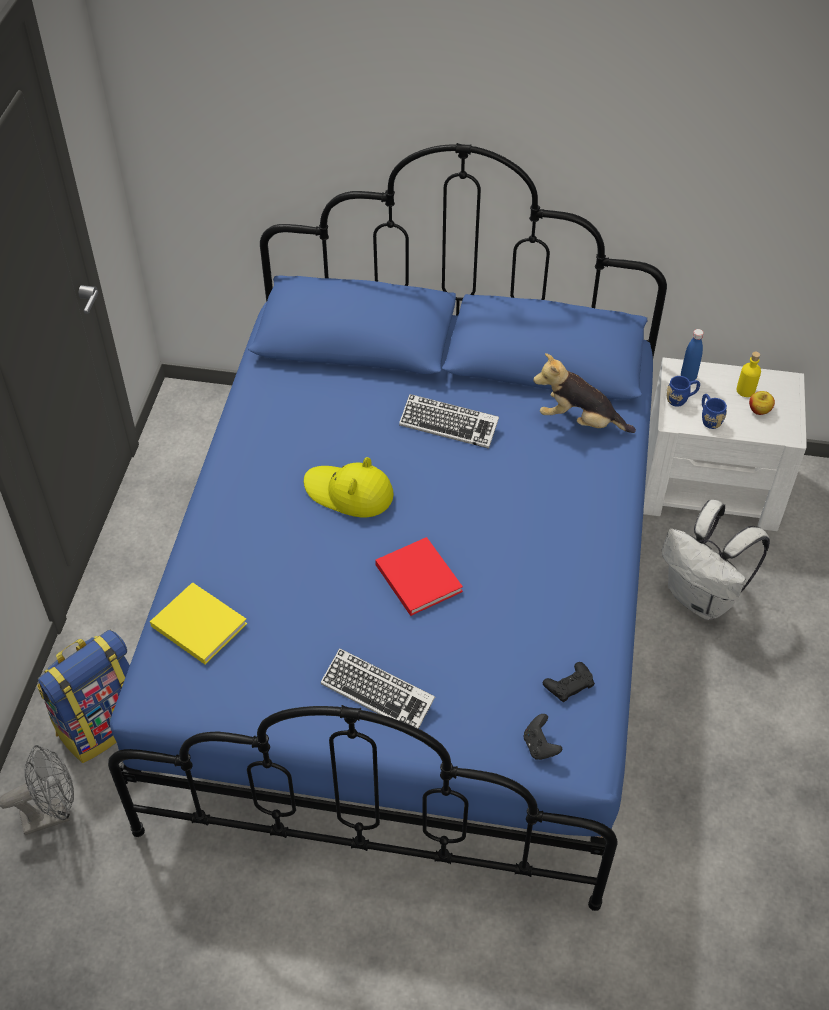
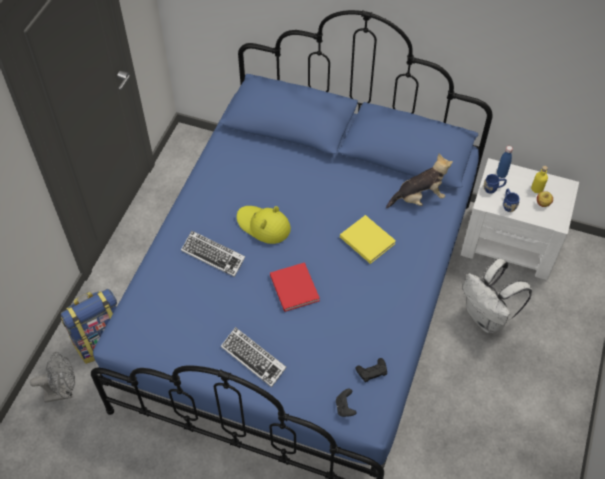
camera: 10 degrees right, 5 degrees up
(197, 623) = (155, 297): yellow book -> yellow book (366, 239)
(449, 425) = (335, 189): keyboard -> keyboard (213, 255)
(579, 421) = (419, 198): plush toy -> plush toy turned 135 degrees clockwise

